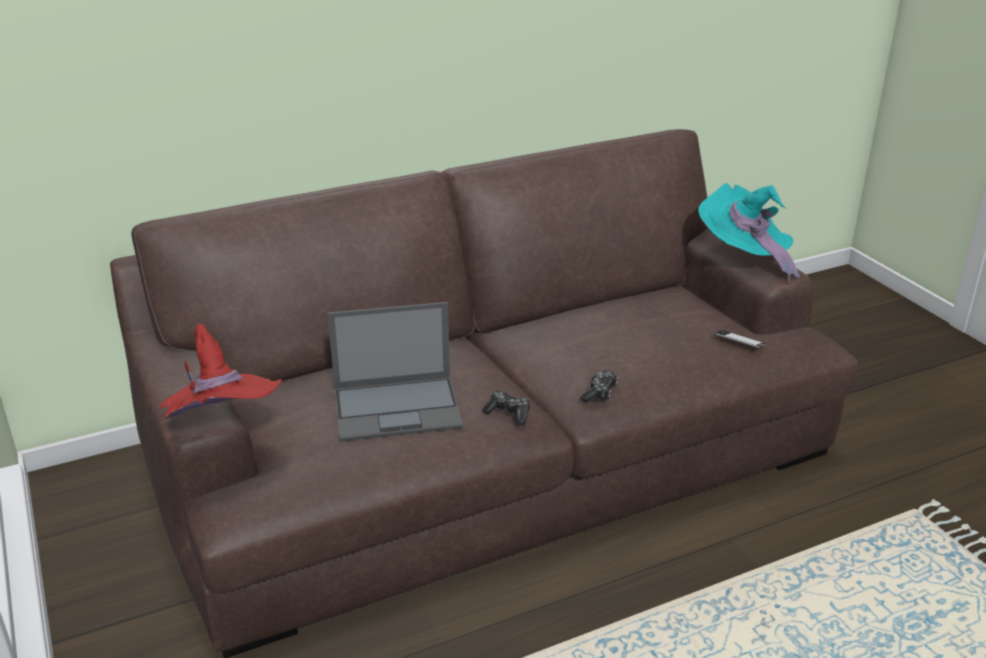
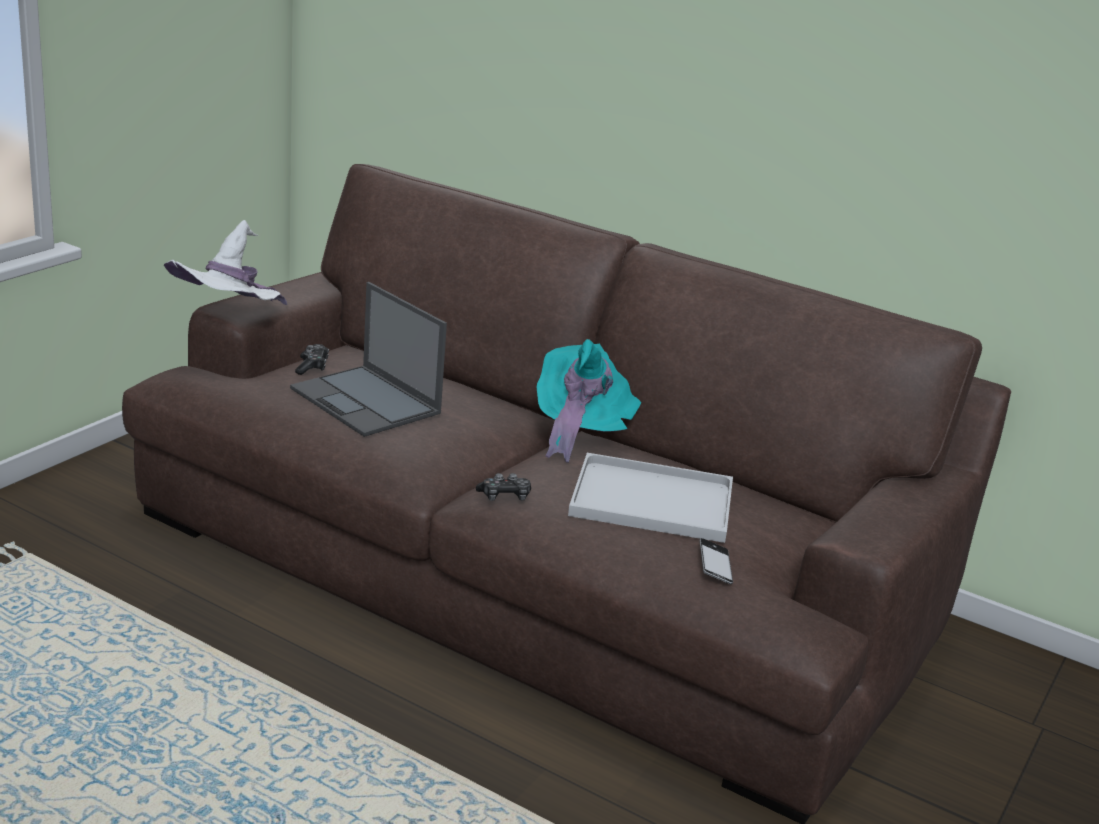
camera: 55 degrees right, 5 degrees down
(223, 429) = (229, 323): red hat -> white hat
(508, 413) = (415, 455): game controller -> game controller (312, 366)
(644, 333) = (655, 500): none -> white tray
(744, 257) = (876, 510): turquoise hat -> turquoise hat (583, 428)

